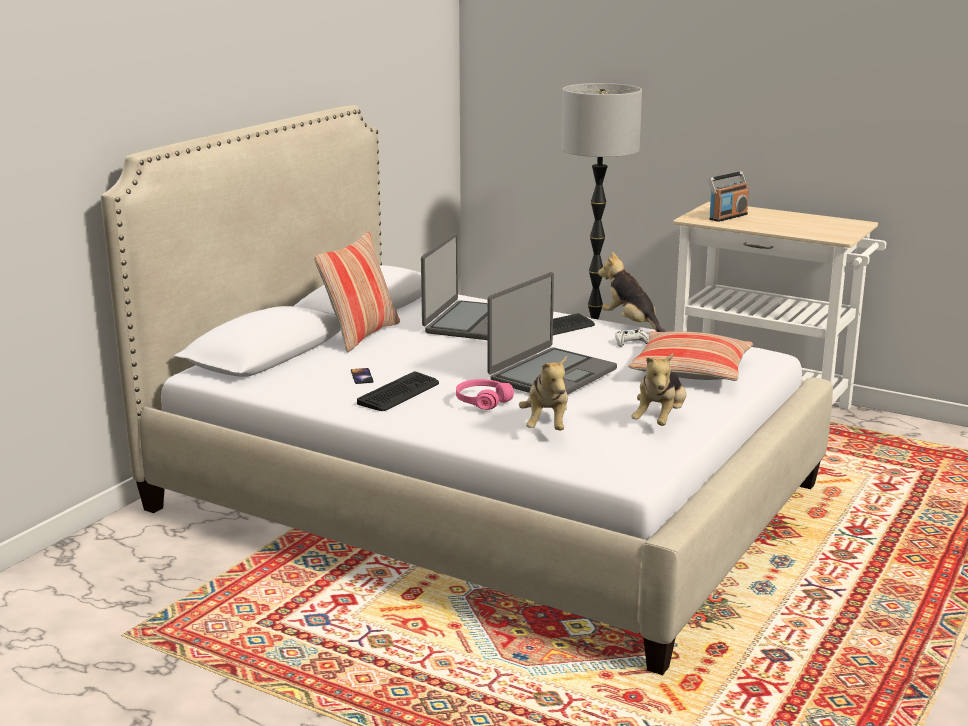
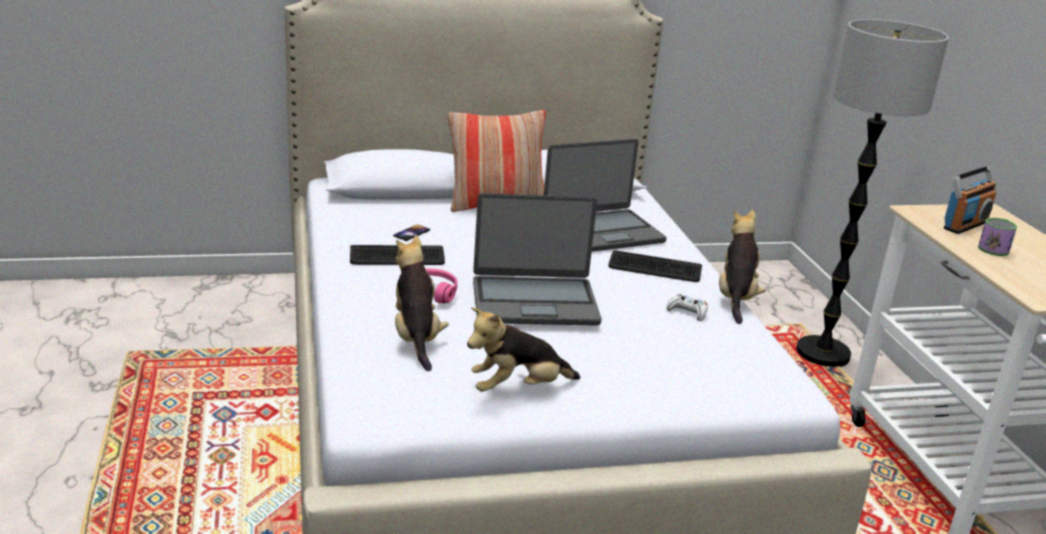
camera: 45 degrees right, 5 degrees up
(546, 425) = (416, 337): plush toy -> plush toy turned 120 degrees clockwise
(691, 371) = (672, 364): pillow -> none
(727, 217) = (964, 225): radio -> radio turned 45 degrees counterclockwise
(766, 223) = (994, 248): none -> mug

